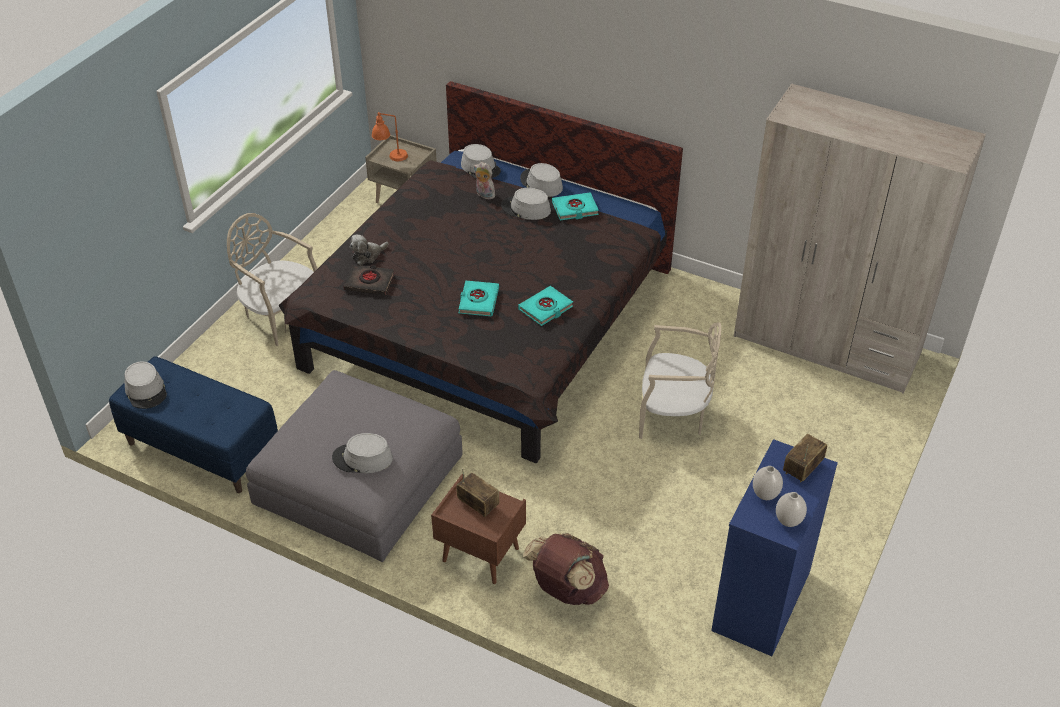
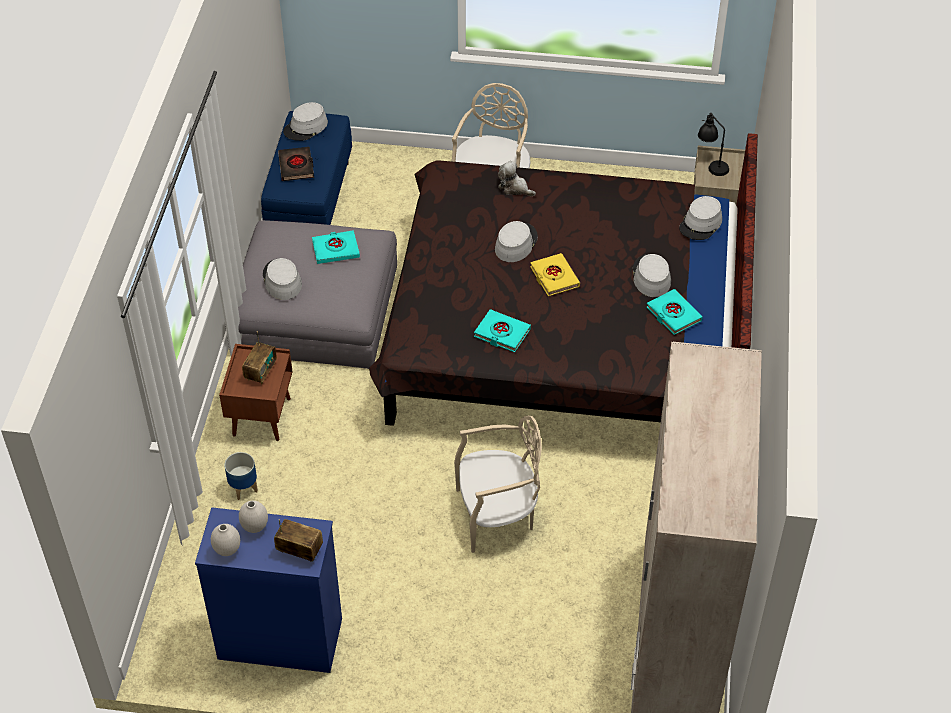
camera: 70 degrees right, 5 degrees up
(369, 282) = (476, 201): black book -> black book (296, 166)
(391, 158) = (711, 164): orange table lamp -> black table lamp
(478, 301) = (488, 282): turquoise book -> turquoise book (336, 250)
(484, 195) = (655, 239): plush toy -> none
(495, 261) = (554, 277): none -> yellow book
(541, 183) = (702, 277): grey hat -> grey hat (515, 243)
(567, 590) = (243, 488): brown backpack -> planter
(673, 415) = (497, 515): beige chair -> beige chair turned 90 degrees counterclockwise

